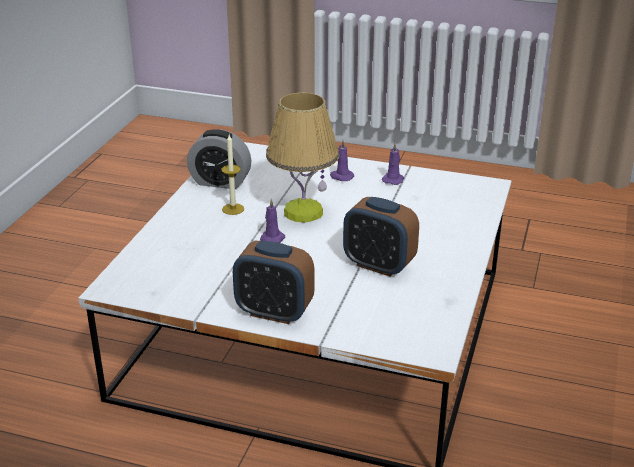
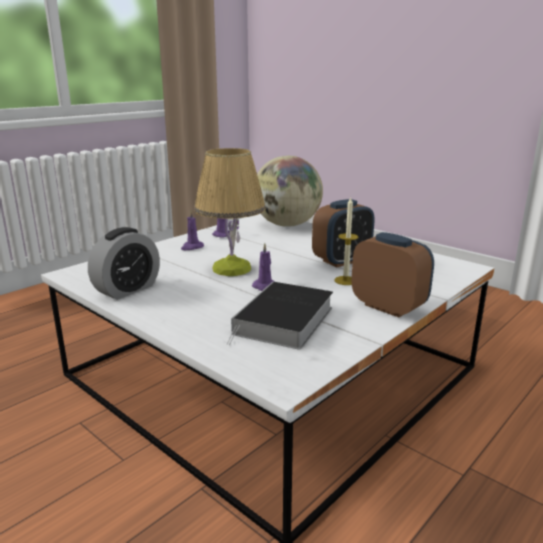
camera: 65 degrees left, 10 degrees down
(206, 265) = (284, 322): none -> book
(233, 209) = (189, 293): candle -> candle (345, 280)
(274, 312) = (388, 307): alarm clock -> alarm clock turned 90 degrees counterclockwise
(470, 206) = (287, 225): none -> globe

